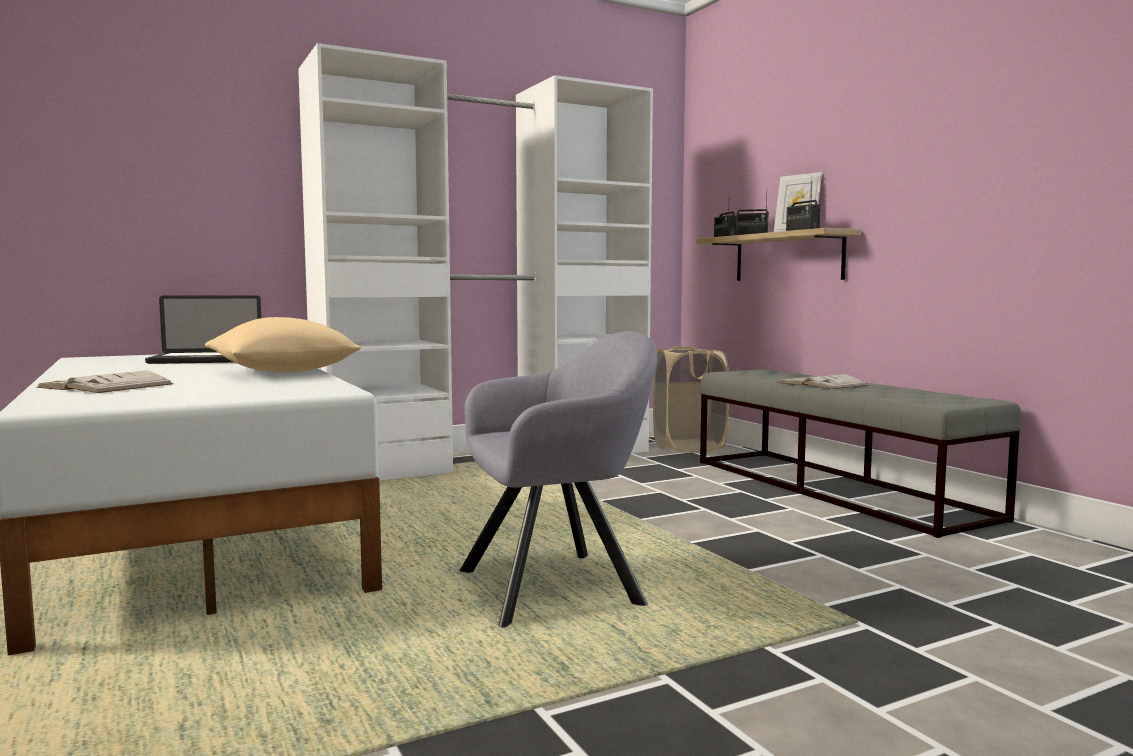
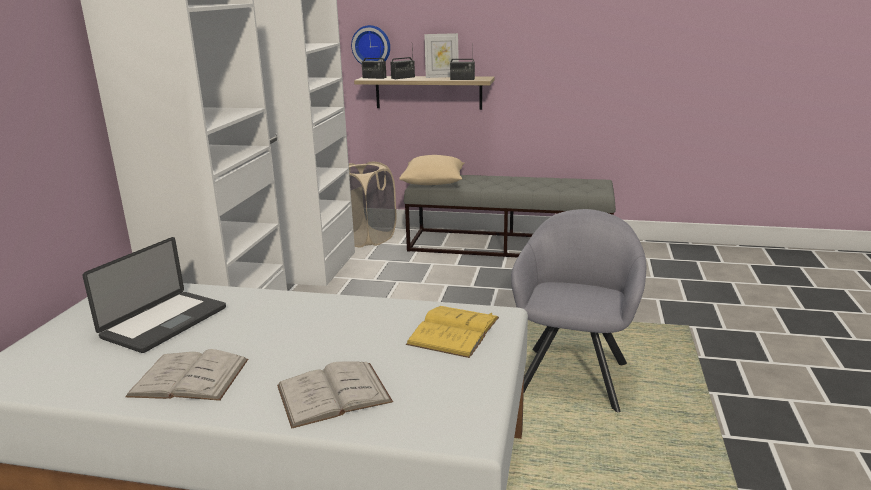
camera: 50 degrees left, 15 degrees up
(276, 388) = (454, 331): none -> yellow book
(283, 372) = (343, 311): beige pillow -> beige pillow (434, 183)
(738, 201) = (371, 46): none -> wall clock
(821, 384) = (504, 185): white book -> white book (189, 377)

